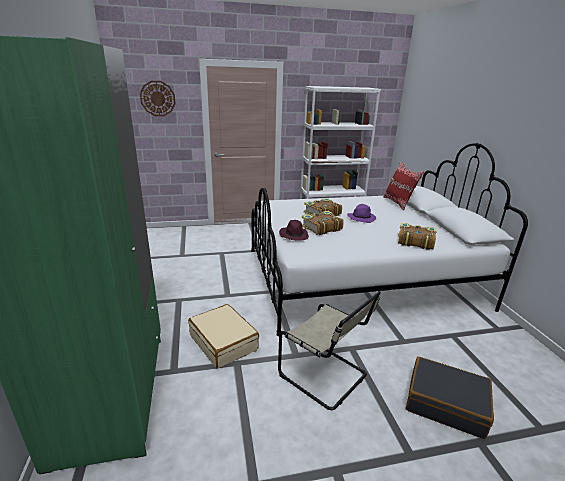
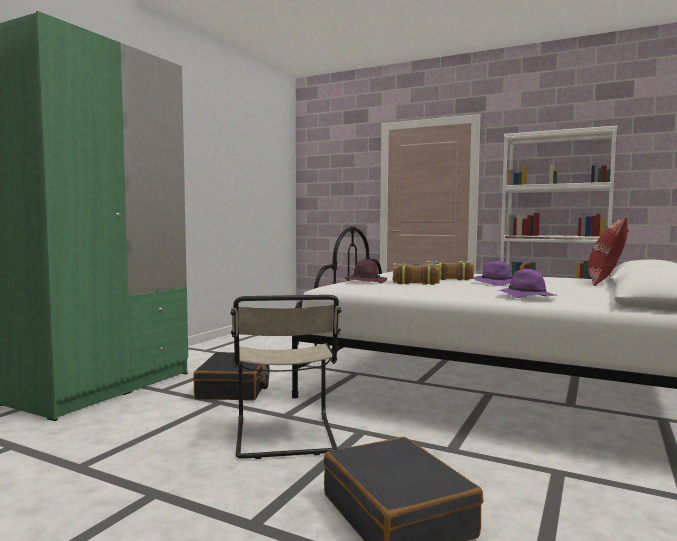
camera: 40 degrees right, 20 degrees down
(157, 98) = (337, 169): wall clock -> none
(224, 342) = (234, 388): beige suitcase -> black suitcase
(415, 241) = (525, 297): book -> purple hat

